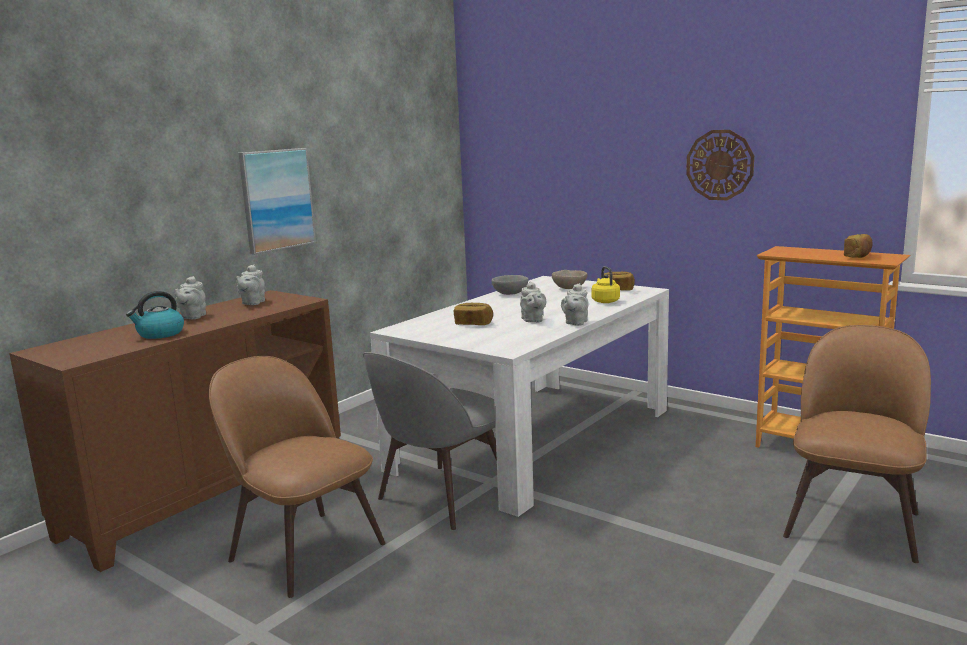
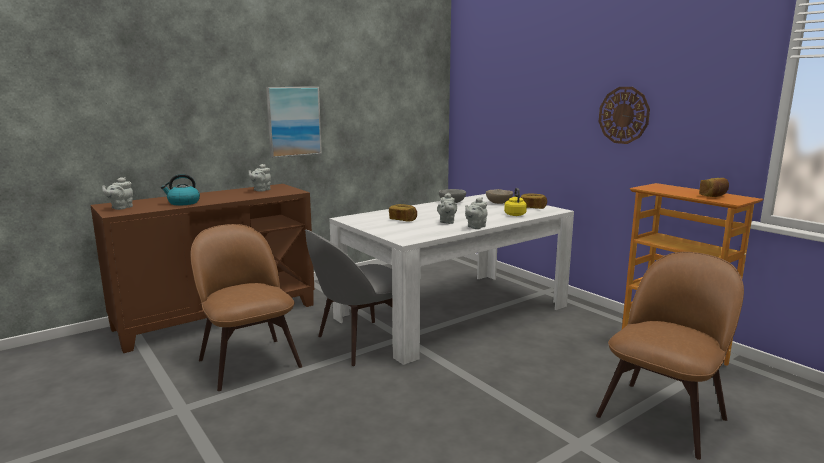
camera: 15 degrees right, 0 degrees up
(192, 317) = (215, 195): grey teapot -> grey teapot (120, 208)

